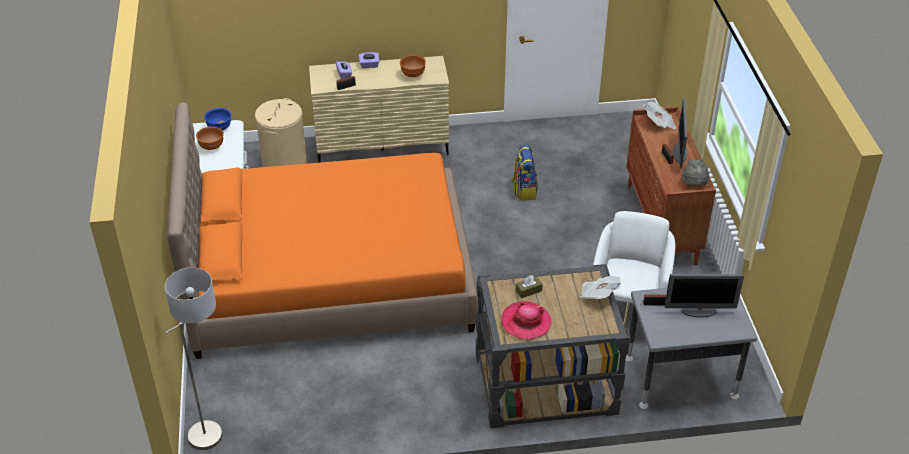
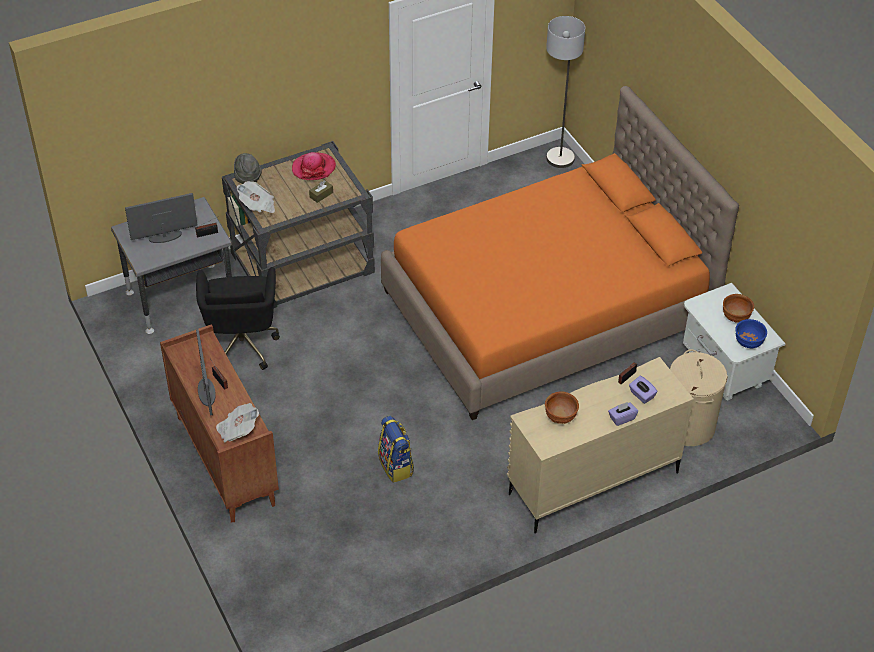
camera: 160 degrees right, 5 degrees up
(627, 313) = (242, 345): white office chair -> black office chair
(694, 185) = (184, 352): grey hat -> grey hat (247, 178)

